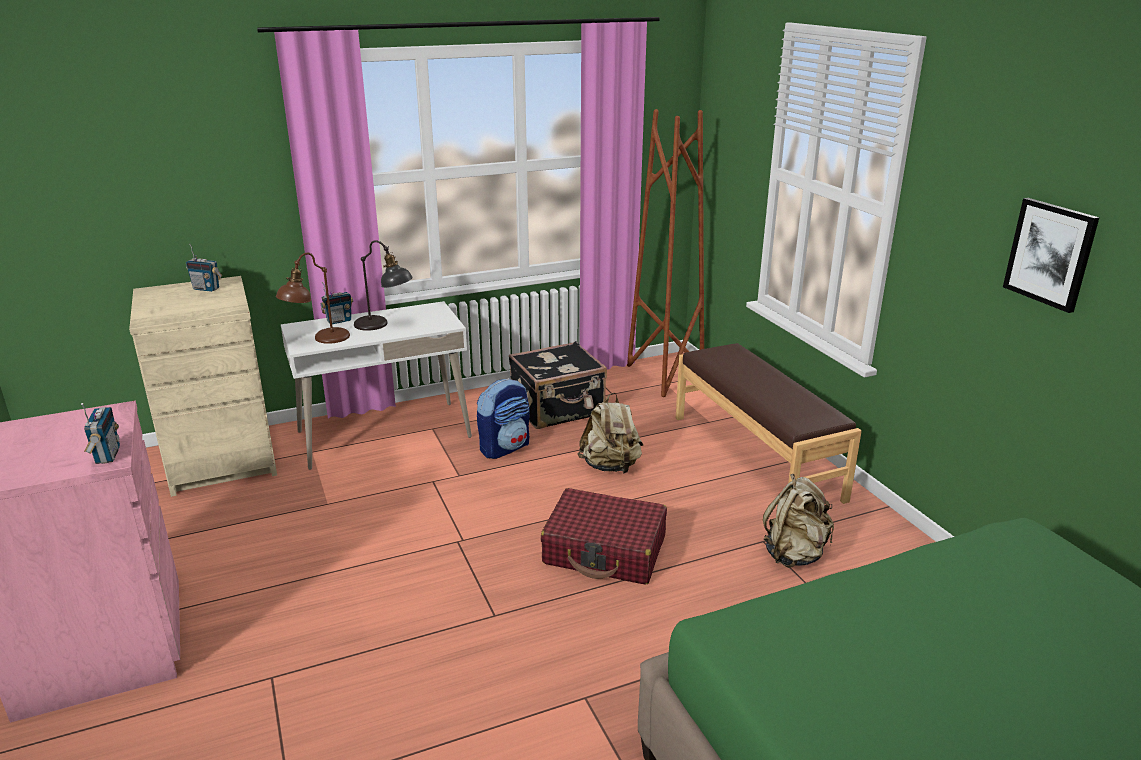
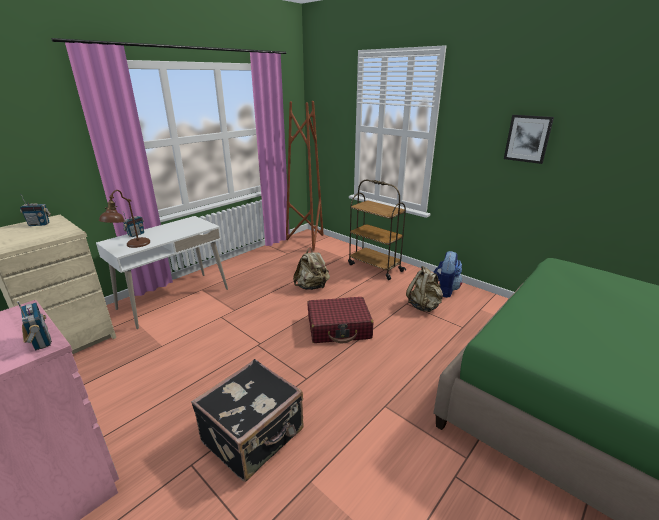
camera: 25 degrees left, 0 degrees up
(384, 325) = (168, 232): grey table lamp -> none
(505, 447) = (250, 290): backpack -> backpack (445, 290)
(558, 409) = (266, 266): black suitcase -> black suitcase (254, 436)
(756, 456) = (374, 267): brown bench -> brown cart

